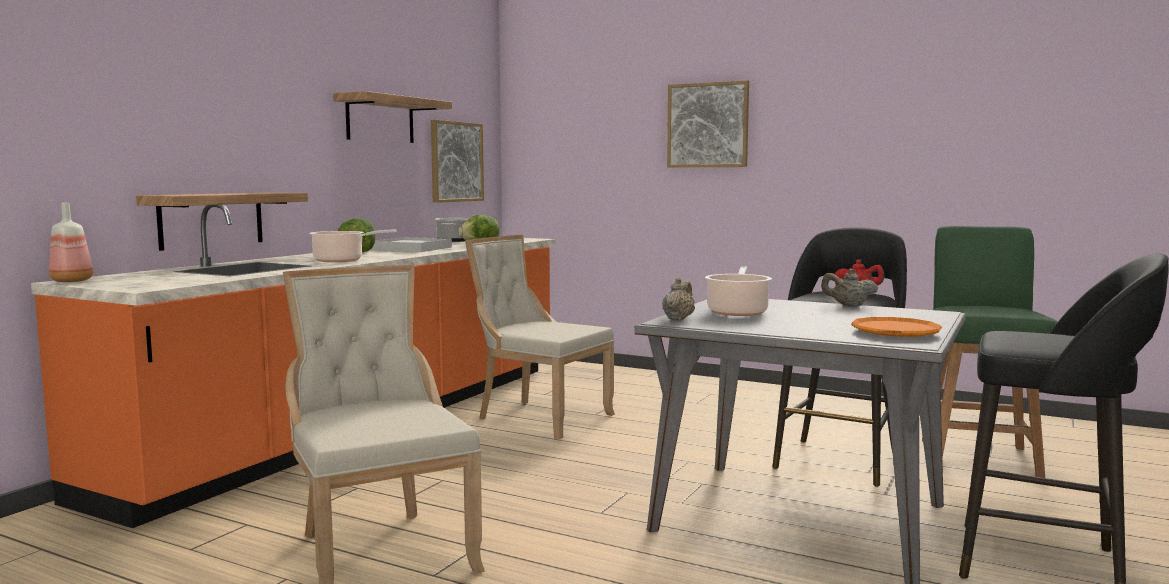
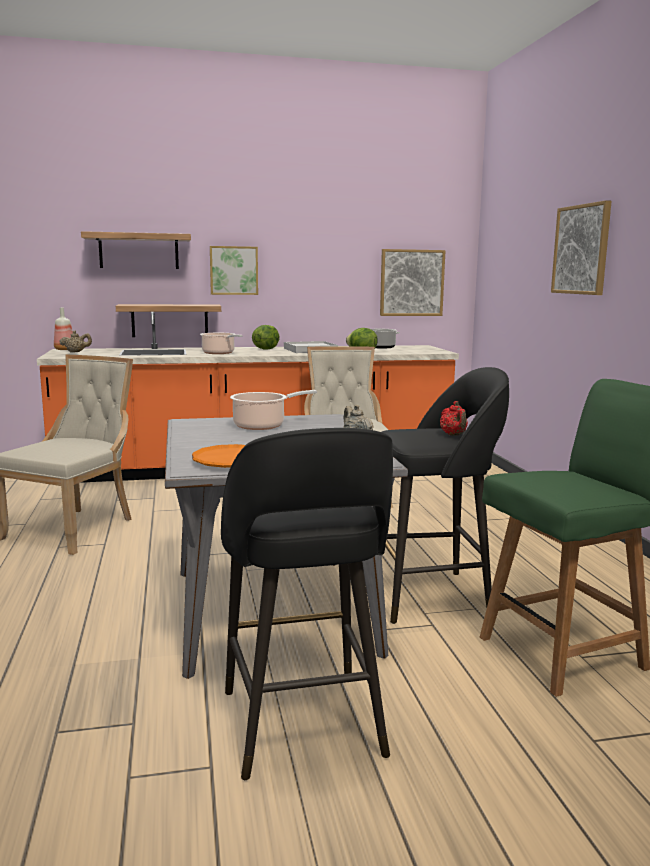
camera: 50 degrees right, 5 degrees up
(288, 142) = (233, 270): none -> picture
(380, 120) = (323, 251): shelf -> shelf (139, 251)
(678, 319) = (203, 421): beige teapot -> beige teapot (76, 352)

